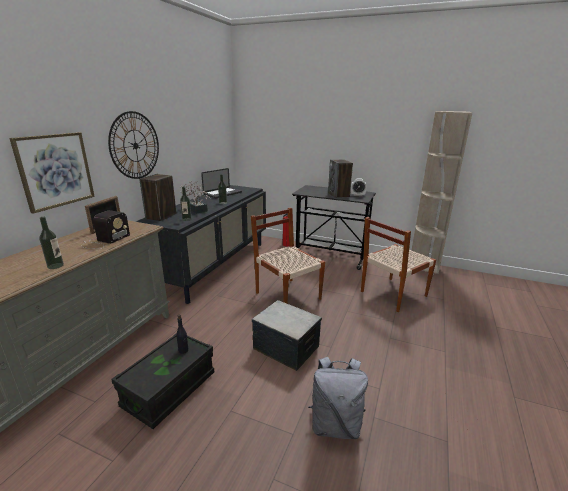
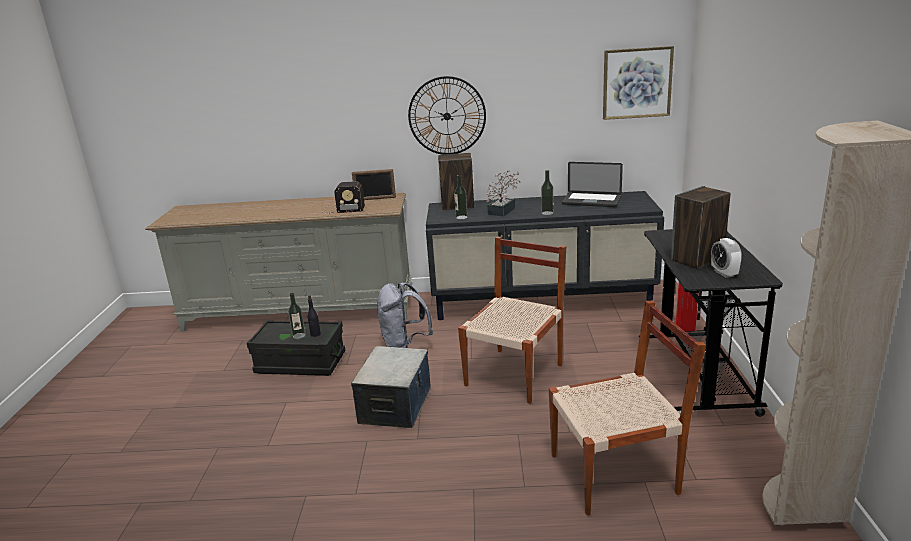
camera: 70 degrees right, 0 degrees up
(55, 170) = (345, 134): picture -> picture (637, 83)
(55, 266) = (283, 215): bottle -> bottle (299, 335)
(335, 425) = (286, 469): grey backpack -> grey backpack (405, 347)
(392, 294) = (617, 473): chair -> chair turned 135 degrees clockwise

